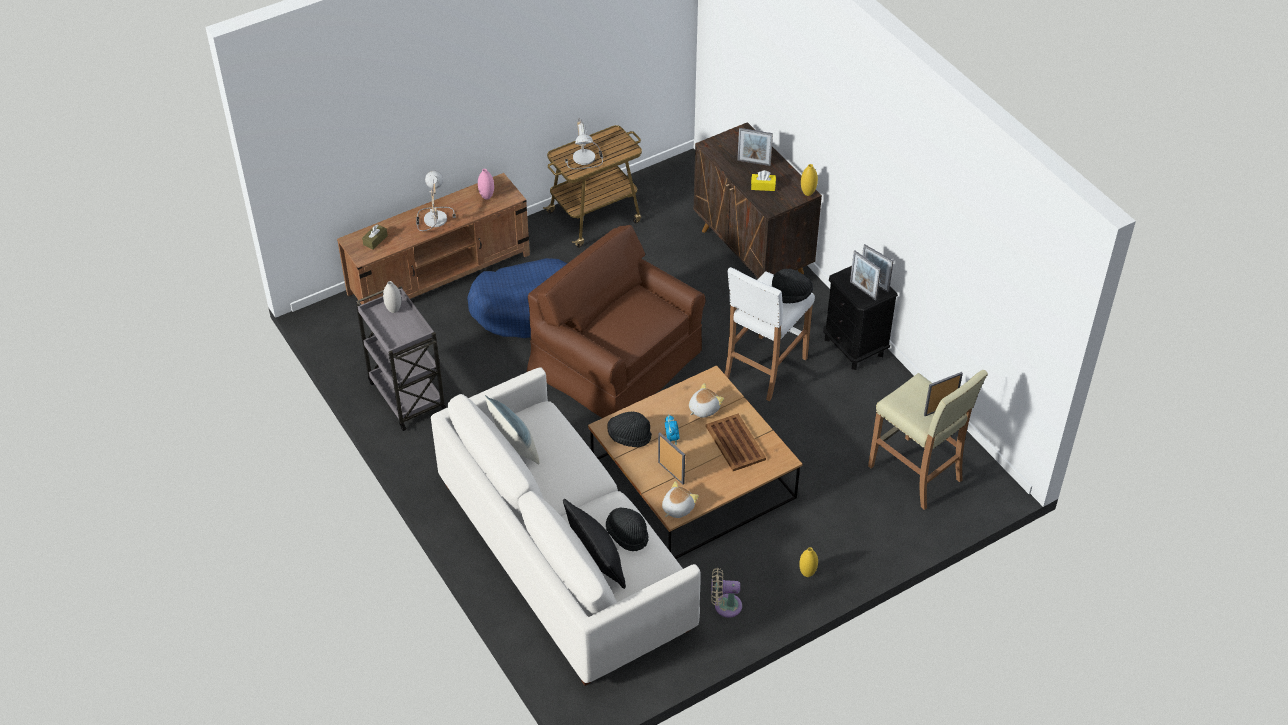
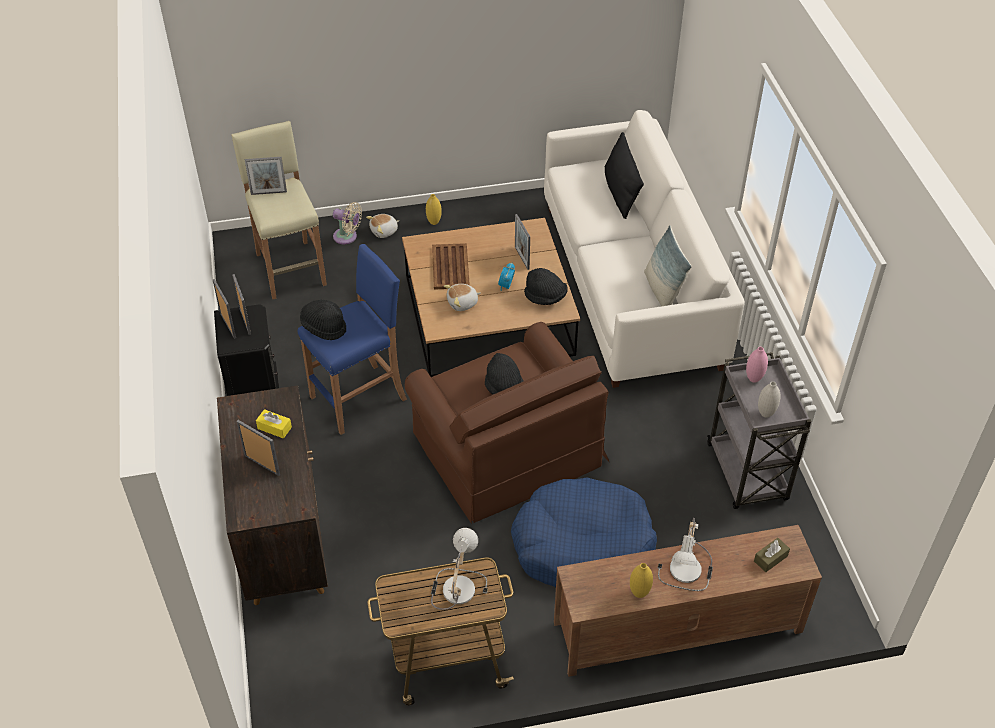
camera: 160 degrees left, 0 degrees up
(487, 197) = (607, 586): pink vase -> pink vase (753, 379)
(627, 534) = (587, 198): black hat -> black hat (504, 387)
(677, 508) = (530, 230): plush toy -> plush toy (384, 231)
(724, 605) = (513, 218): beige fan -> beige fan (347, 237)
(764, 368) = (359, 398): white stool -> blue stool
(808, 193) = (230, 404): yellow vase -> yellow vase (639, 593)

